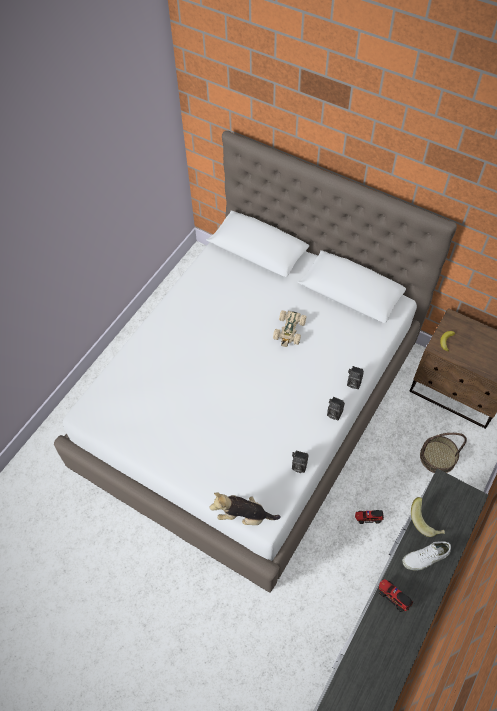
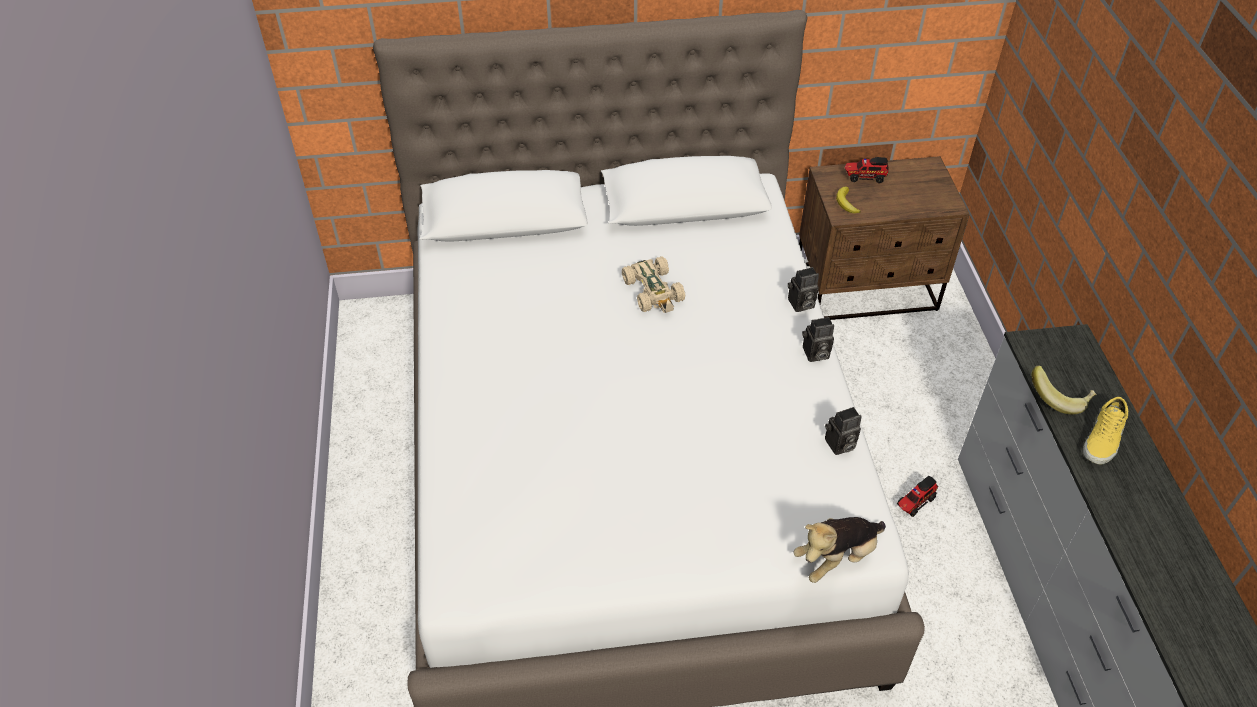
camera: 40 degrees left, 10 degrees down
(393, 596) = (1120, 509): toy truck -> toy truck (864, 177)
(426, 558) = (1104, 439): white shoe -> yellow shoe
(437, 457) = (920, 375): basket -> none

